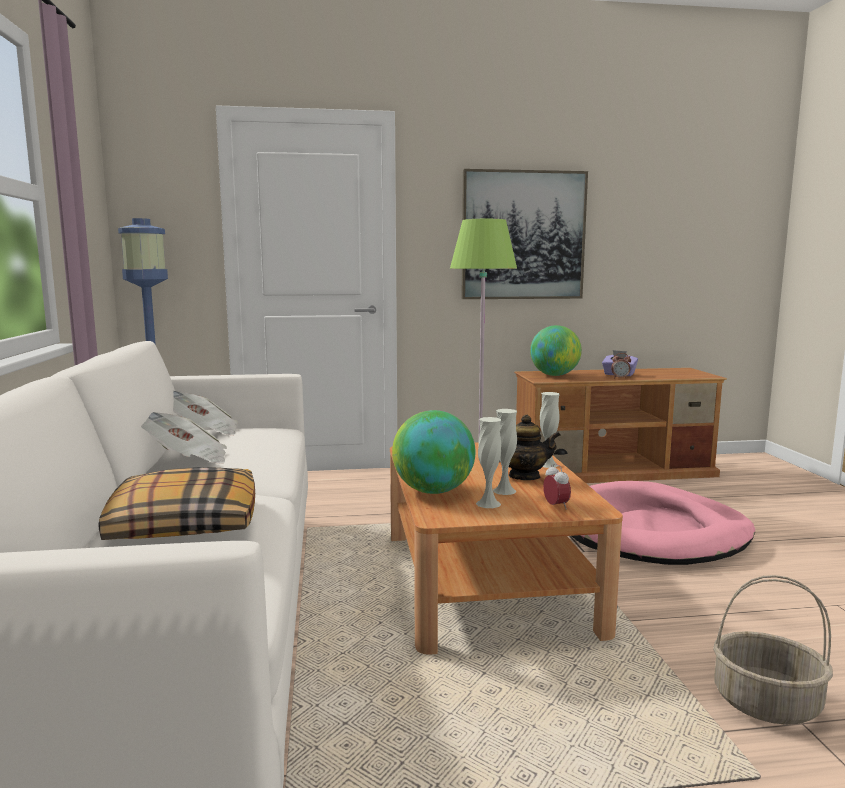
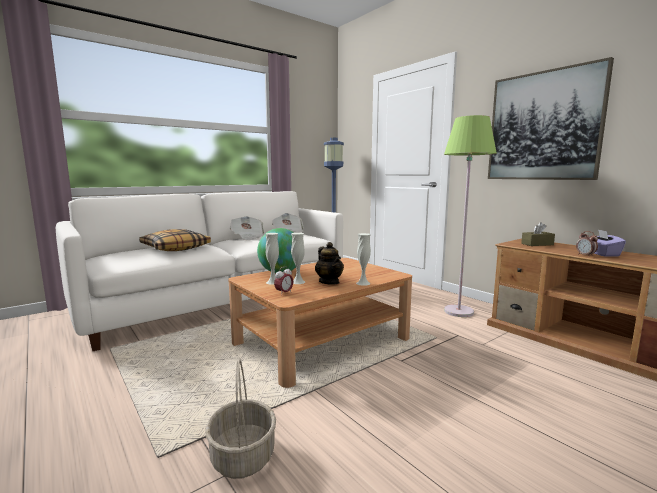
camera: 60 degrees right, 0 degrees up
(554, 375) = (537, 244): globe -> brown tissue box
(650, 531) = (480, 379): pink dog bed -> none

